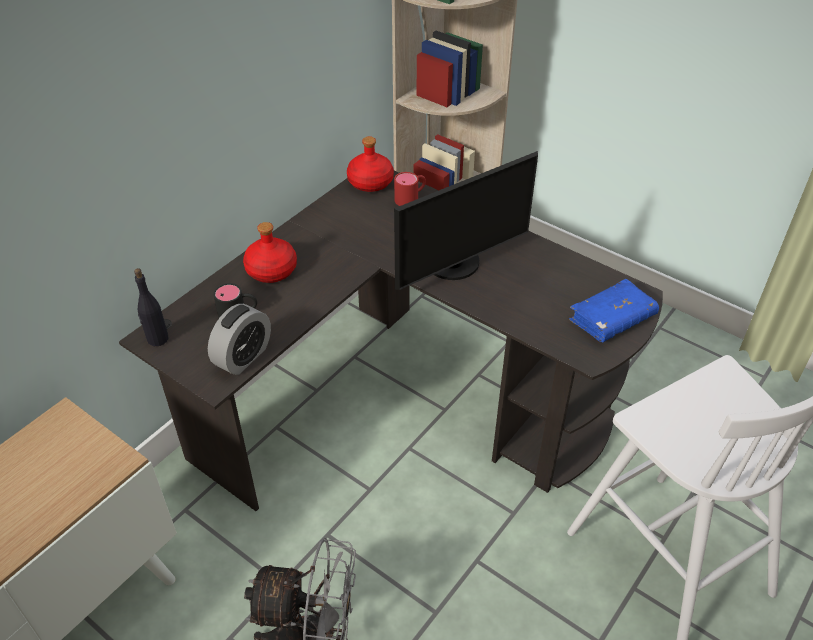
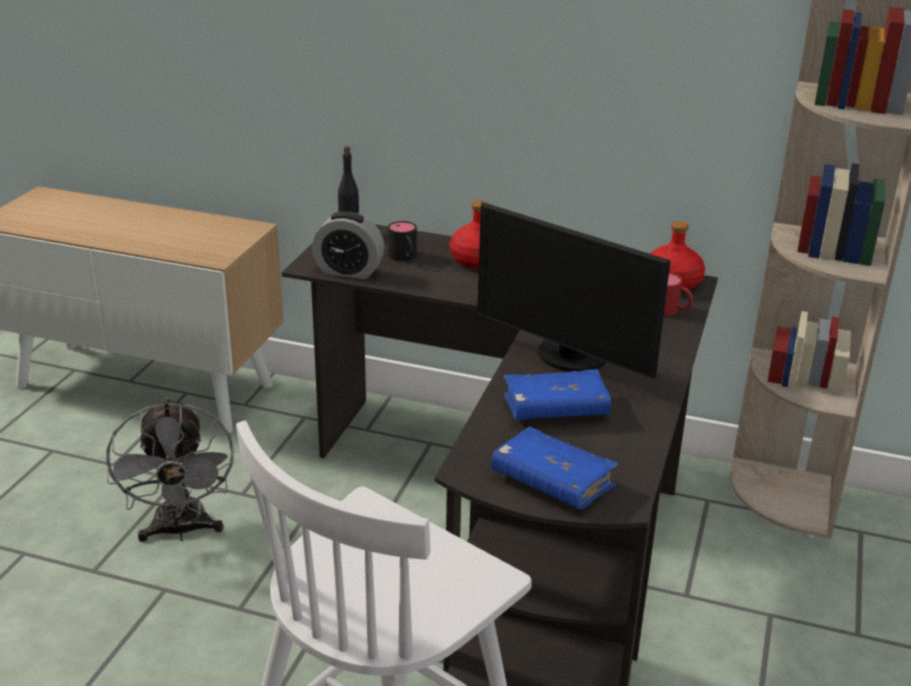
camera: 70 degrees right, 15 degrees down
(523, 292) = (555, 408): none -> blue book

